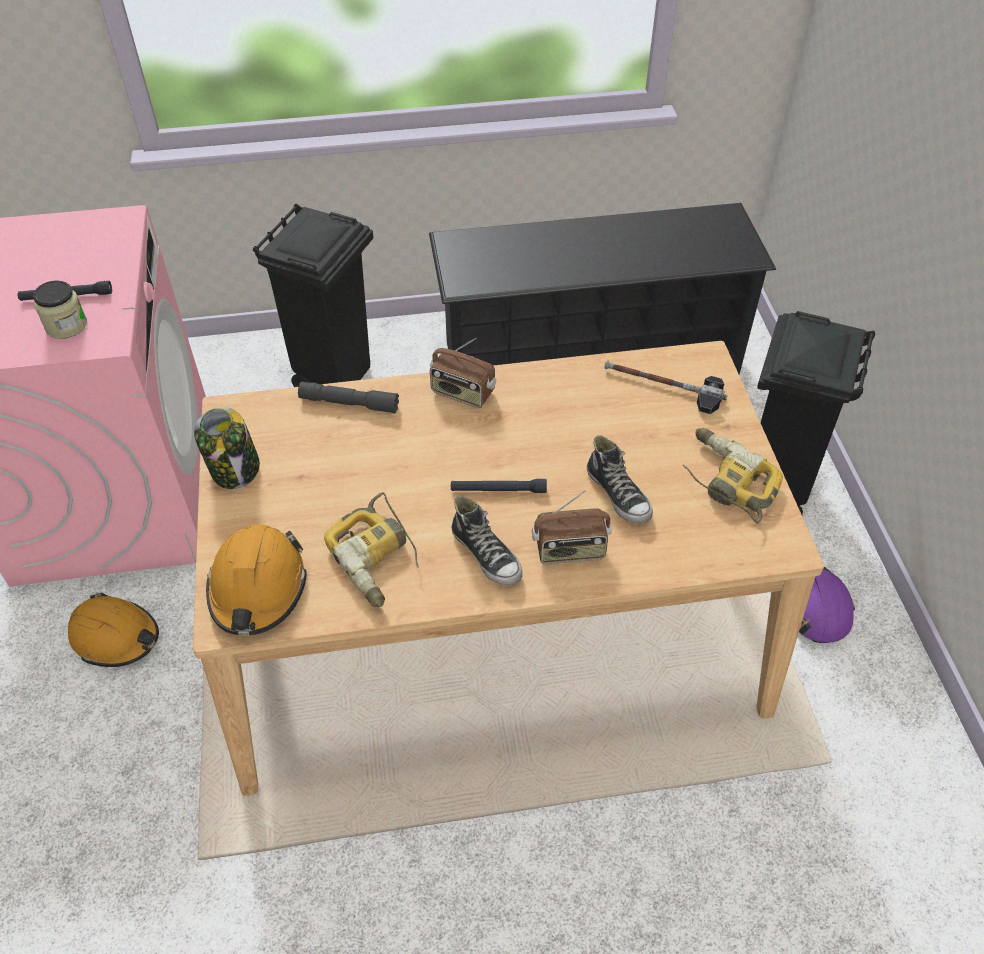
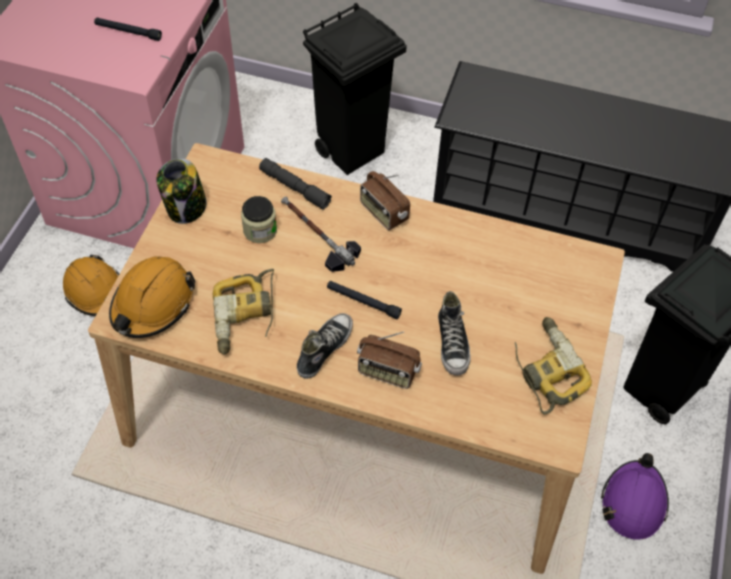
camera: 25 degrees right, 5 degrees up
(66, 326) = (116, 55): jar -> jar (260, 230)
(487, 555) = (324, 349): shoe -> shoe turned 135 degrees counterclockwise
(663, 387) = (546, 270): hammer -> hammer (316, 235)

